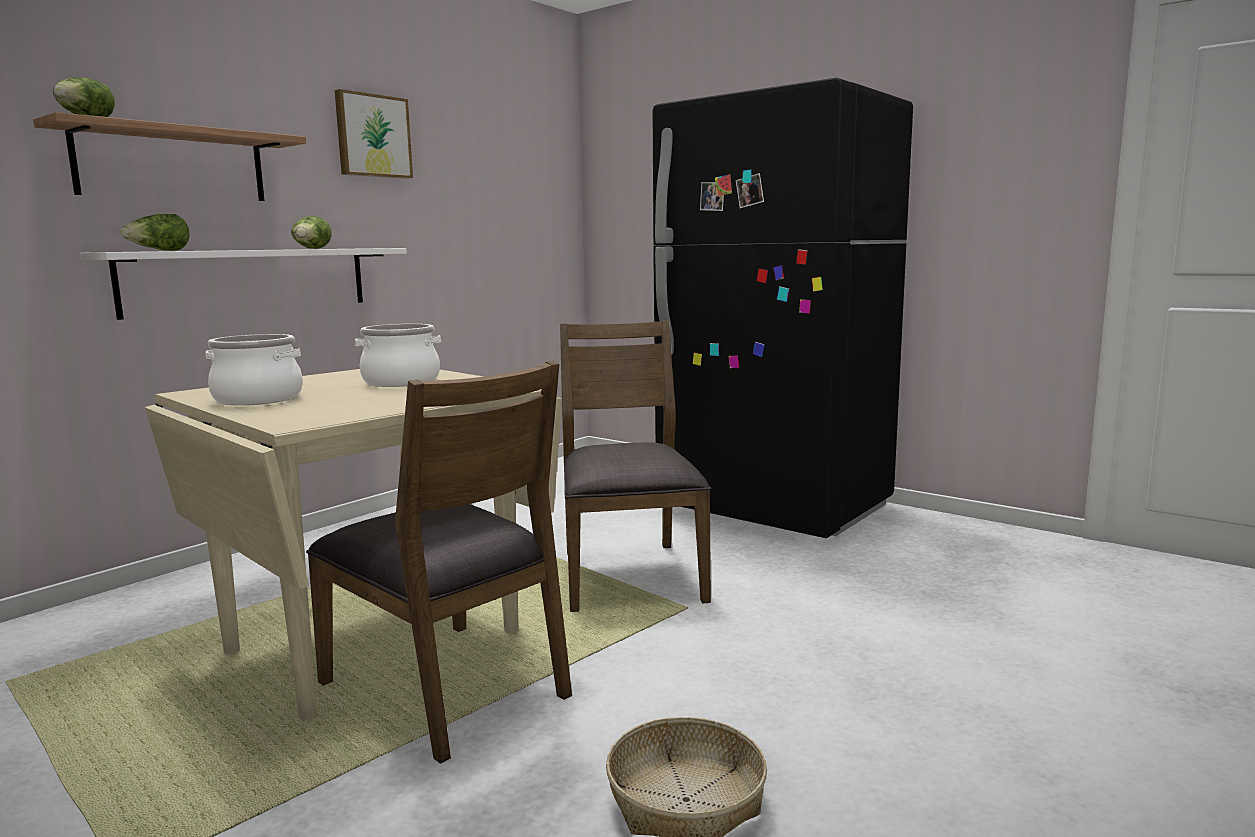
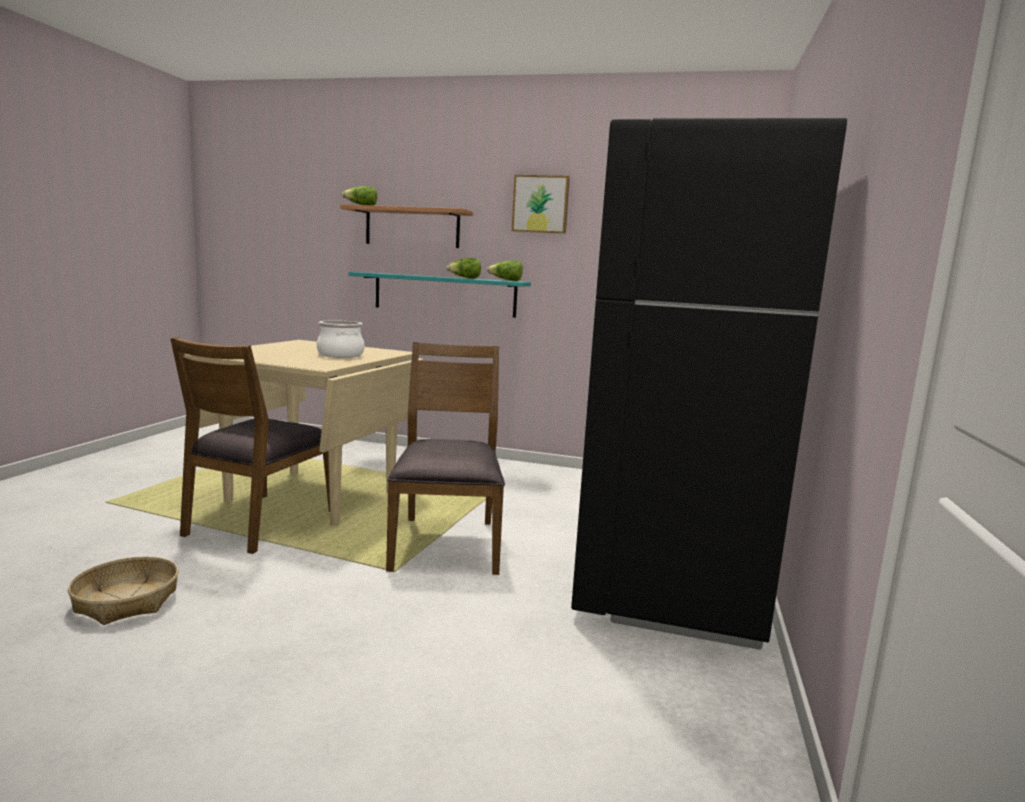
camera: 65 degrees right, 0 degrees up
(159, 250) = (386, 273): lettuce -> lettuce (506, 280)
(250, 280) = (444, 294): white shelf -> turquoise shelf
(257, 399) = (280, 347): cooking pot -> none
(628, 575) = (446, 544): brown chair -> brown chair turned 60 degrees counterclockwise

